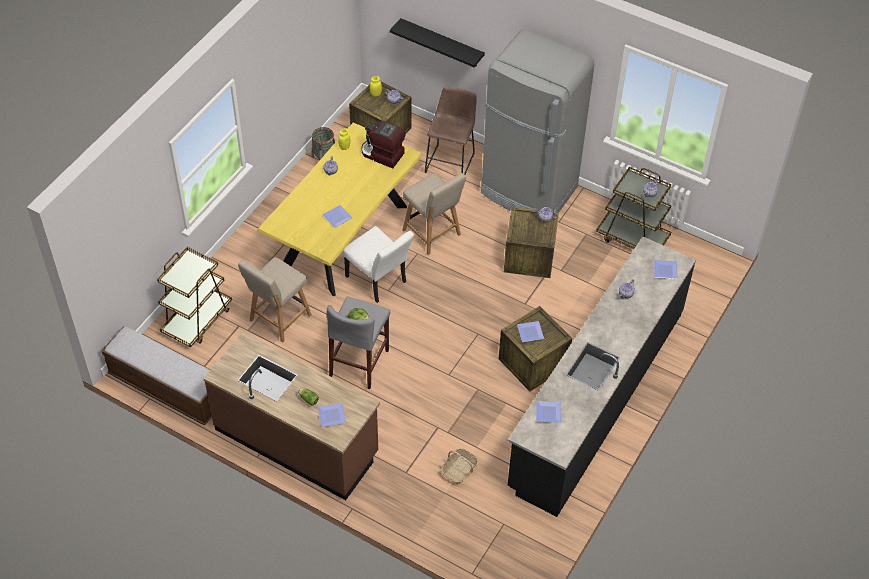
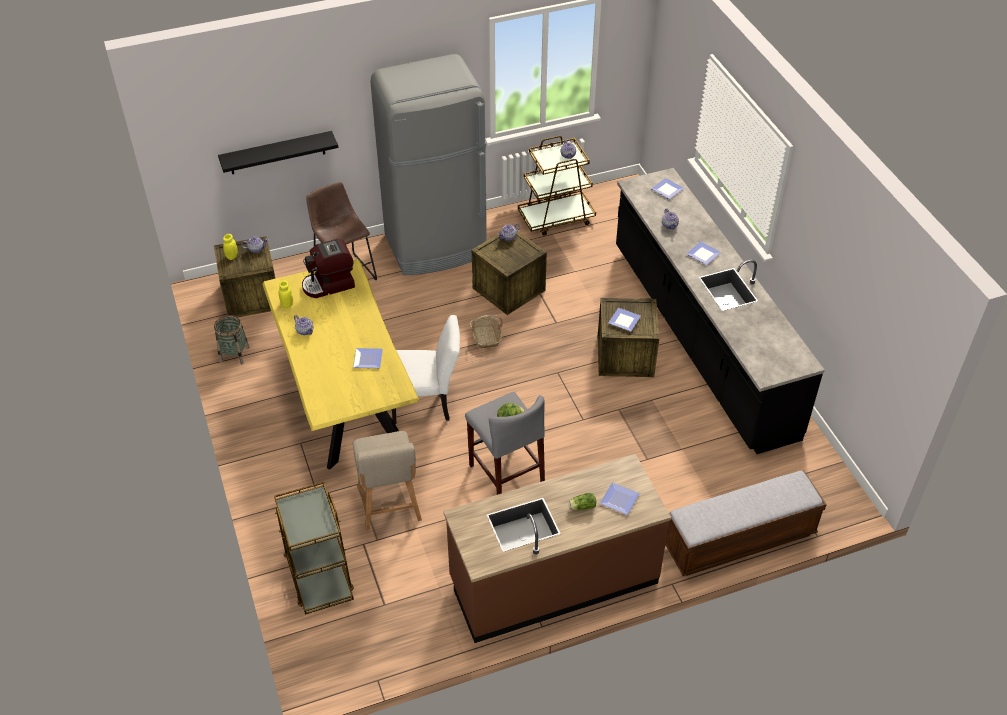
camera: 50 degrees left, 5 degrees down
(167, 389) = (380, 656): bench -> bench (739, 540)
(433, 234) = (413, 334): beige chair -> none
(459, 470) = (696, 476): basket -> basket (486, 337)
(547, 413) = (754, 346): plate -> plate (703, 255)

